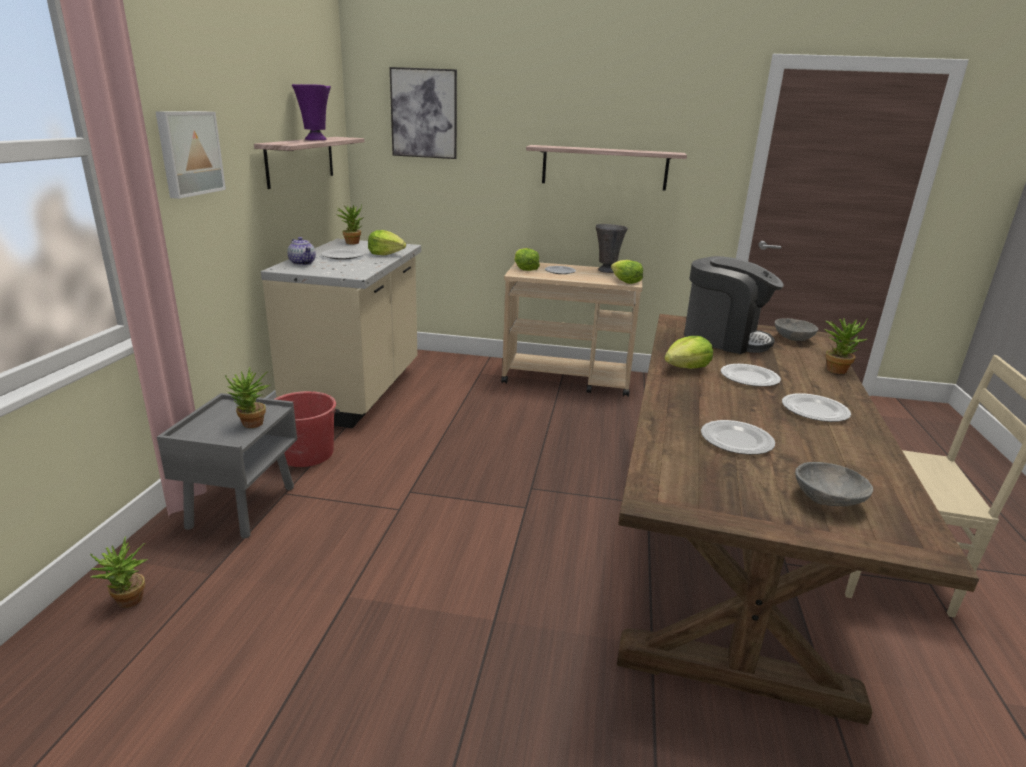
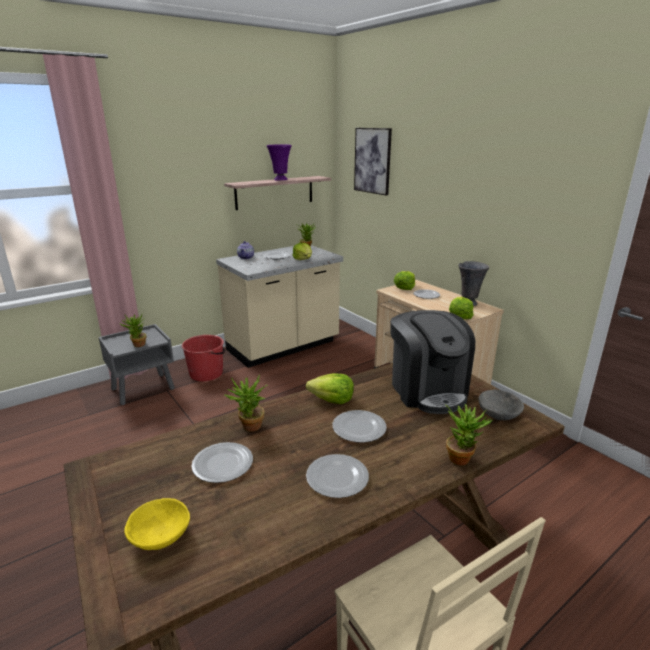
camera: 45 degrees right, 0 degrees up
(128, 603) = (52, 412): potted plant -> potted plant (249, 428)
(188, 153) = (162, 190): picture -> none
(604, 167) = (483, 212): shelf -> none
(828, 501) = (159, 538): grey bowl -> yellow bowl

